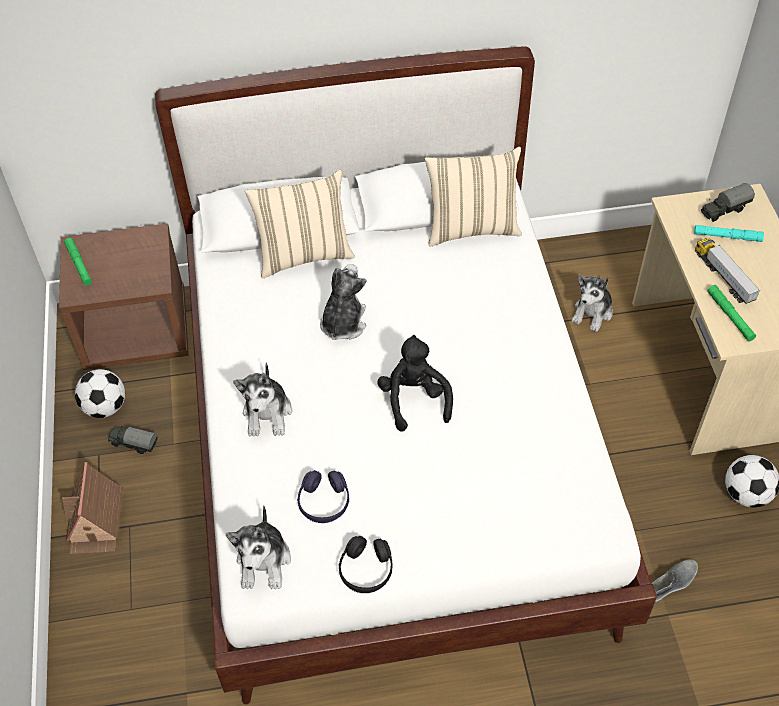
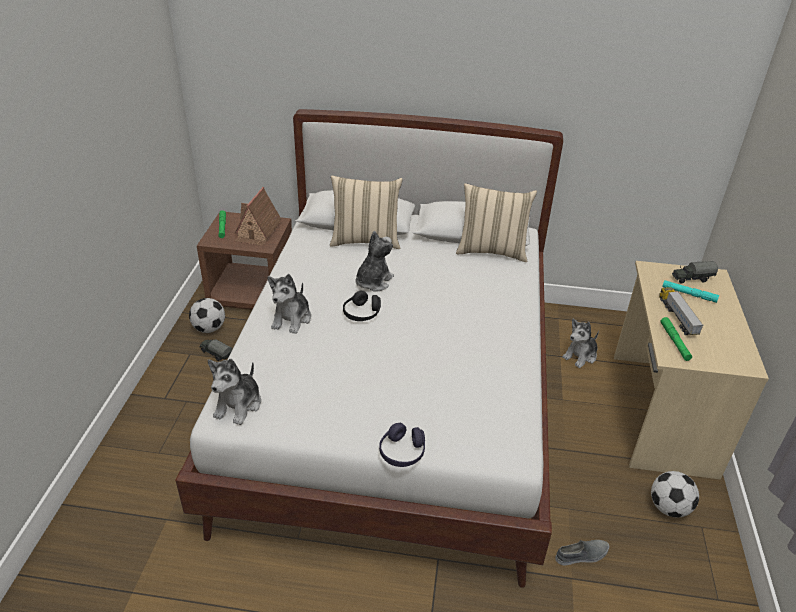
camera: 15 degrees right, 15 degrees down
(96, 521) = (166, 392): toy house -> toy house (258, 231)
(324, 502) = (302, 379): purple headphones -> purple headphones (402, 452)
(366, 570) = (311, 430): black headphones -> black headphones (362, 313)
(414, 399) = (402, 336): black plush toy -> none

